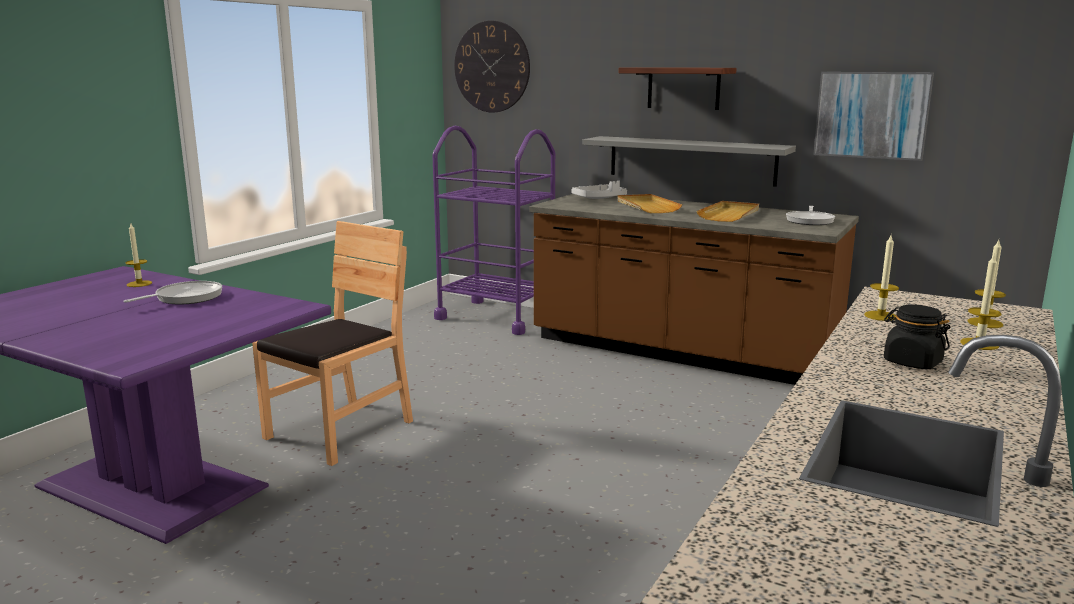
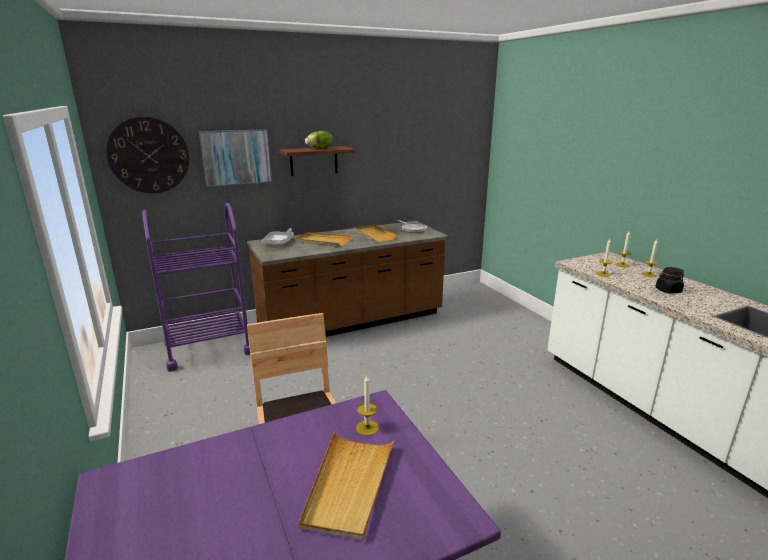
camera: 55 degrees left, 5 degrees up
(139, 284) = (185, 473): candle -> candle (367, 428)
(154, 323) = (349, 485): none -> beige tray
(185, 298) = (281, 453): frying pan -> none
(680, 67) = (320, 148): none -> lettuce
(691, 160) = (323, 206): grey shelf -> none
(871, 115) = (415, 167): picture -> picture (236, 157)

